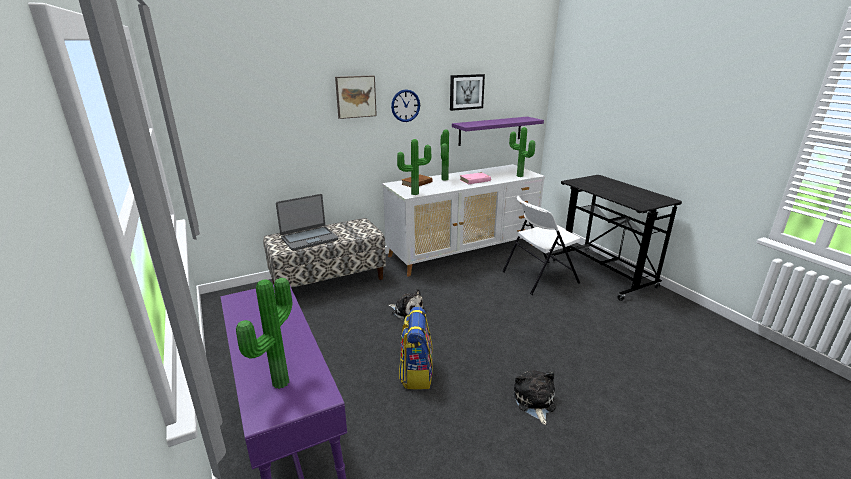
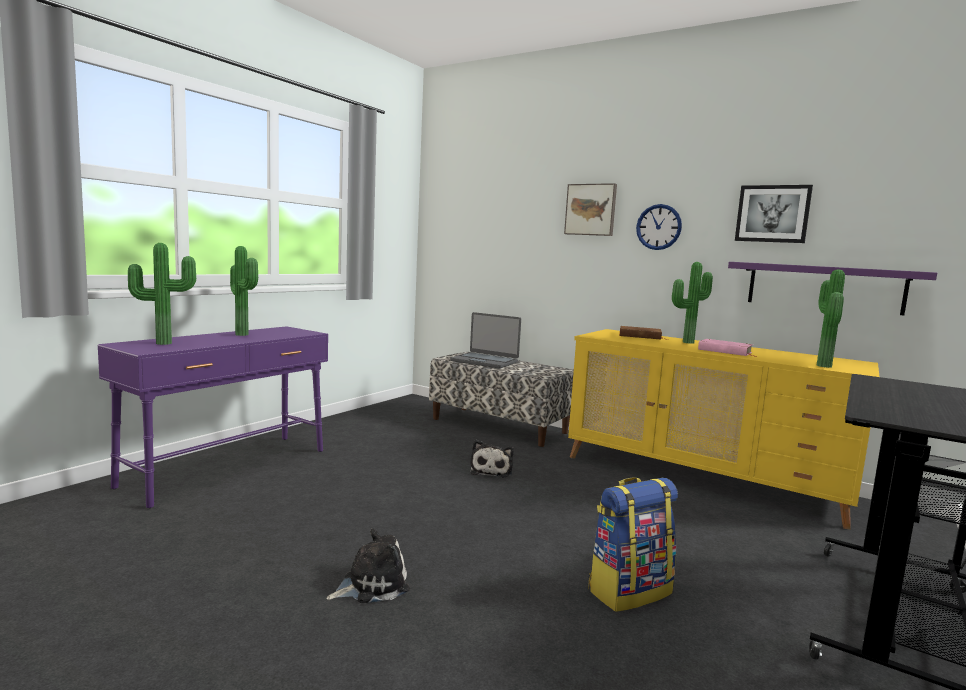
camera: 60 degrees right, 15 degrees down
(414, 193) = (602, 337): potted plant -> potted plant (244, 334)
(416, 373) = (373, 498): backpack -> backpack (629, 590)
(463, 250) = (702, 476): white dresser -> yellow dresser
(539, 277) = (737, 548): white chair -> none

